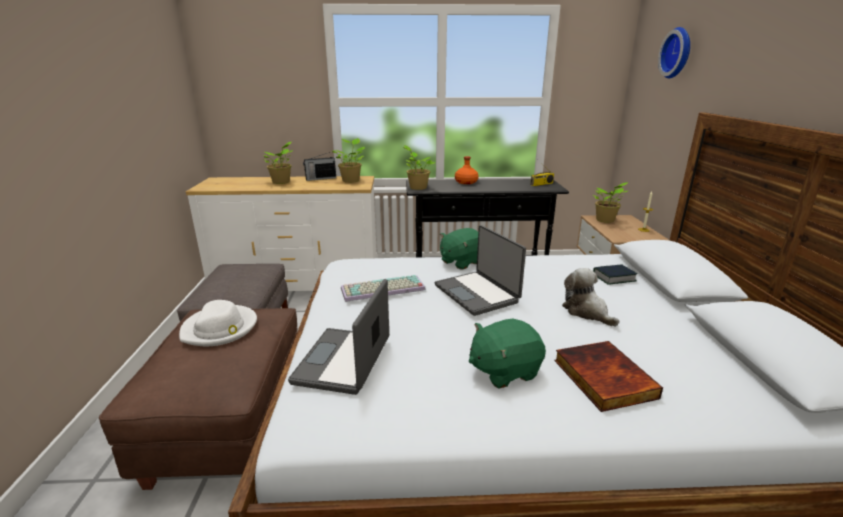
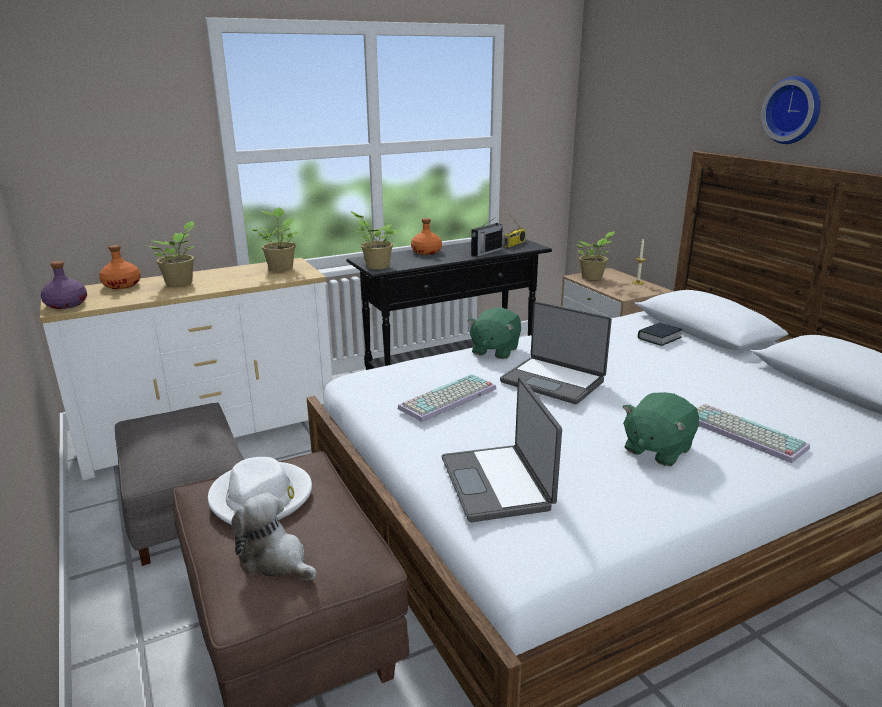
camera: 25 degrees left, 0 degrees up
(207, 186) = (66, 304): none -> purple bottle
(250, 179) = (122, 285): none -> orange bottle
(320, 178) = (231, 271): radio -> radio (486, 252)
(586, 312) = (669, 377): plush toy -> plush toy (276, 560)
(602, 378) = (741, 433): book -> keyboard
(678, 53) = (648, 85): wall clock -> wall clock (794, 110)

